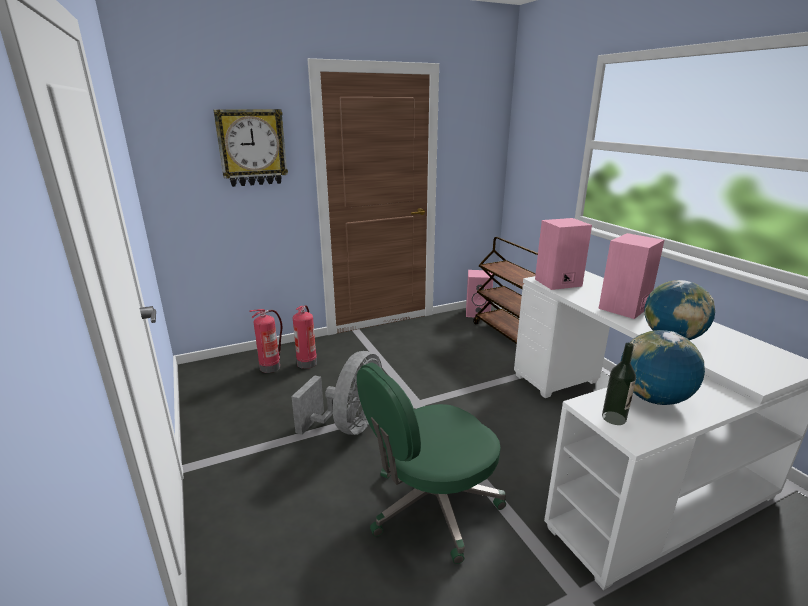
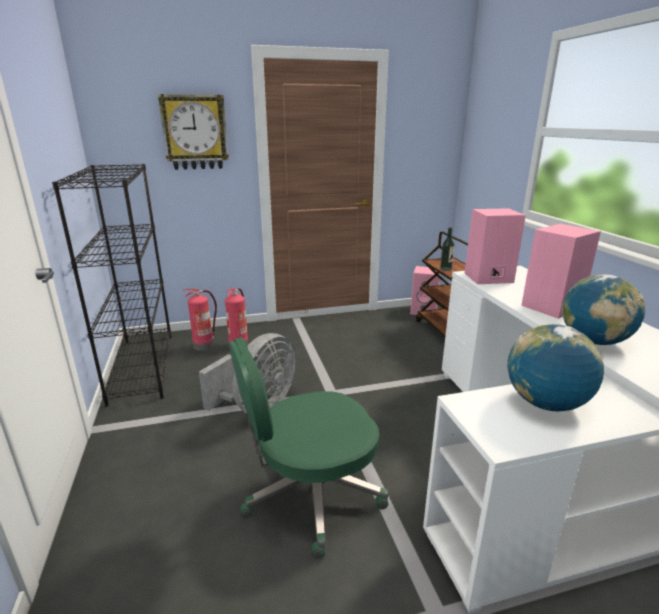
camera: 10 degrees right, 0 degrees up
(211, 395) = (142, 366): none -> black bookcase
(614, 418) = (488, 419): bottle -> bottle (445, 269)

